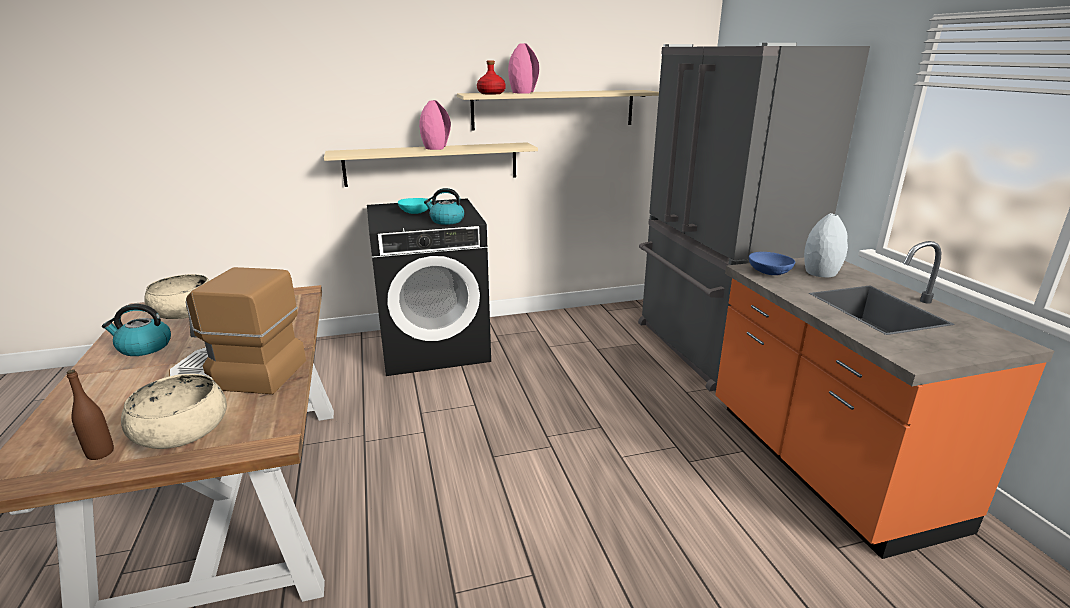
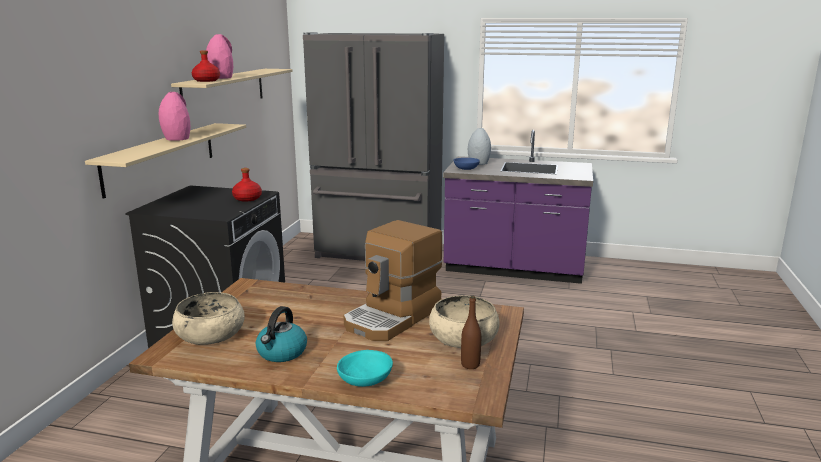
camera: 60 degrees left, 5 degrees down
(415, 213) = (200, 203): turquoise bowl -> turquoise bowl (365, 381)
(446, 221) = (248, 198): kettle -> red bottle
(823, 464) = (514, 268): orange counter -> purple counter

